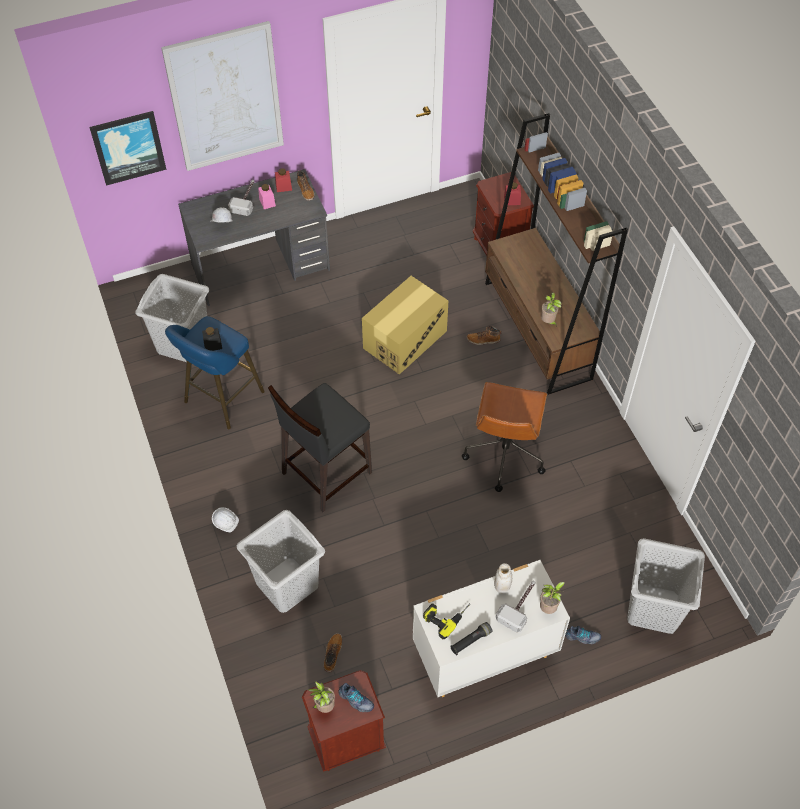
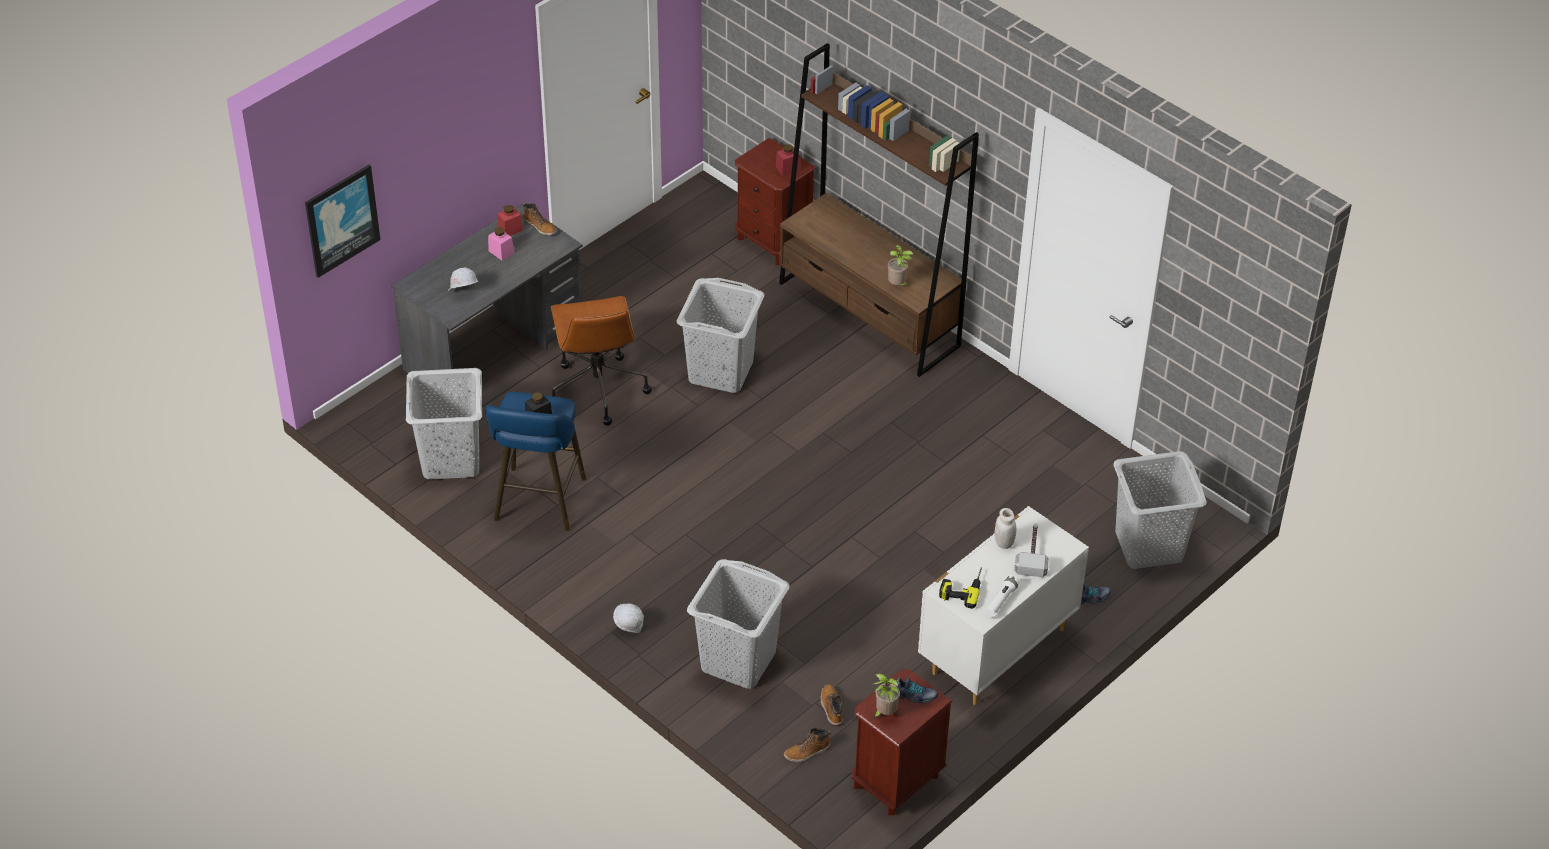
camera: 25 degrees left, 10 degrees down
(225, 97) = (441, 128): picture -> none
(246, 199) = (473, 256): hammer -> none
(325, 473) = (712, 537): black stool -> none
(404, 339) = (720, 372): cardboard box -> grey laundry basket
(471, 641) = (1001, 601): black flashlight -> white flashlight
(483, 340) = (812, 344): boot -> boot (807, 752)
(504, 454) = (905, 452): brown office chair -> brown office chair (598, 388)
(549, 608) = (1063, 546): potted plant -> none

